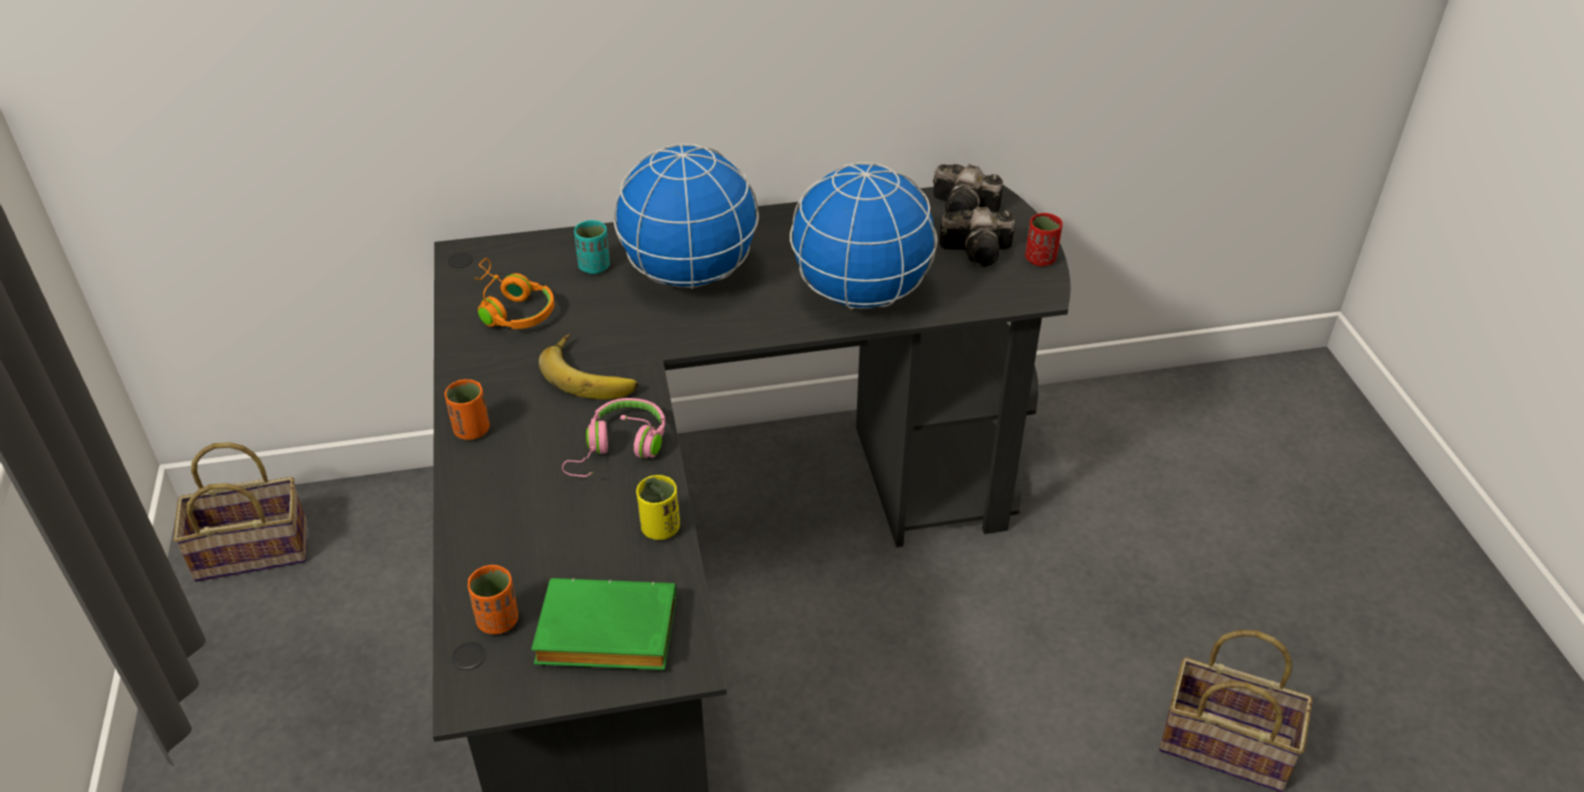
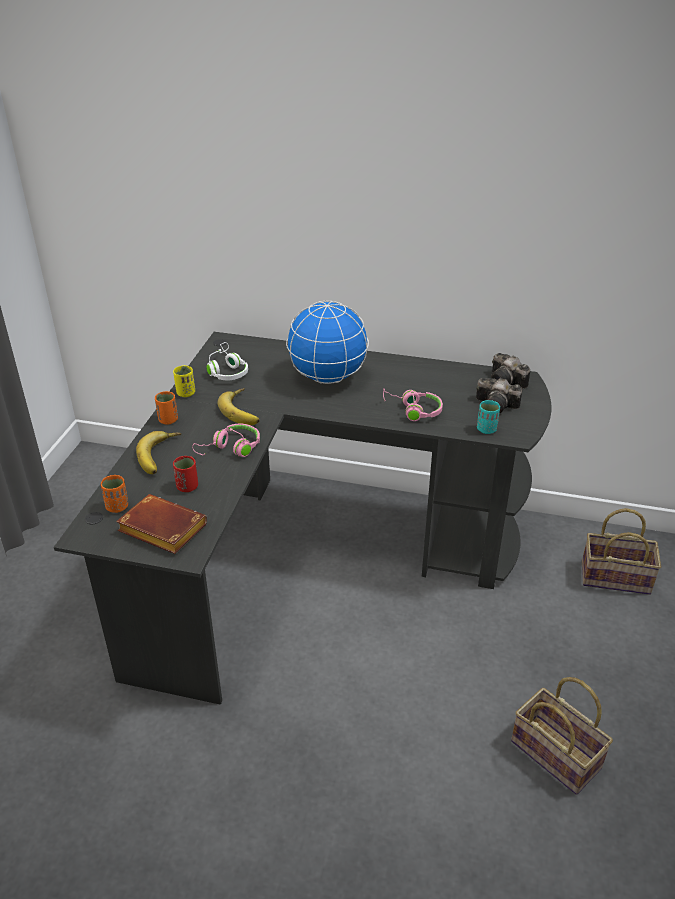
camera: 25 degrees right, 5 degrees down
(255, 549) = (100, 473): basket -> basket (617, 577)
(507, 500) = (161, 456): none -> banana
(511, 309) = (227, 370): orange headphones -> white headphones
(594, 267) = (282, 361): turquoise cup -> turquoise cup (486, 429)
(603, 636) = (159, 530): green book -> brown book
(660, 528) = (223, 491): yellow cup -> yellow cup (186, 393)
(862, 294) = (412, 410): globe -> pink headphones
(1040, 259) = (531, 419): red cup -> red cup (187, 487)

